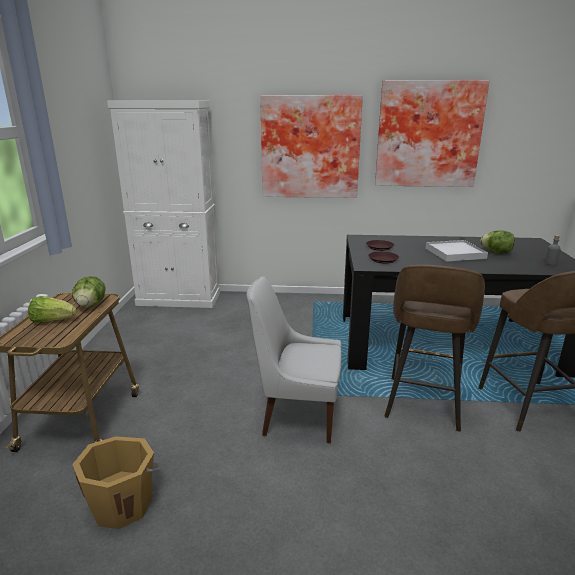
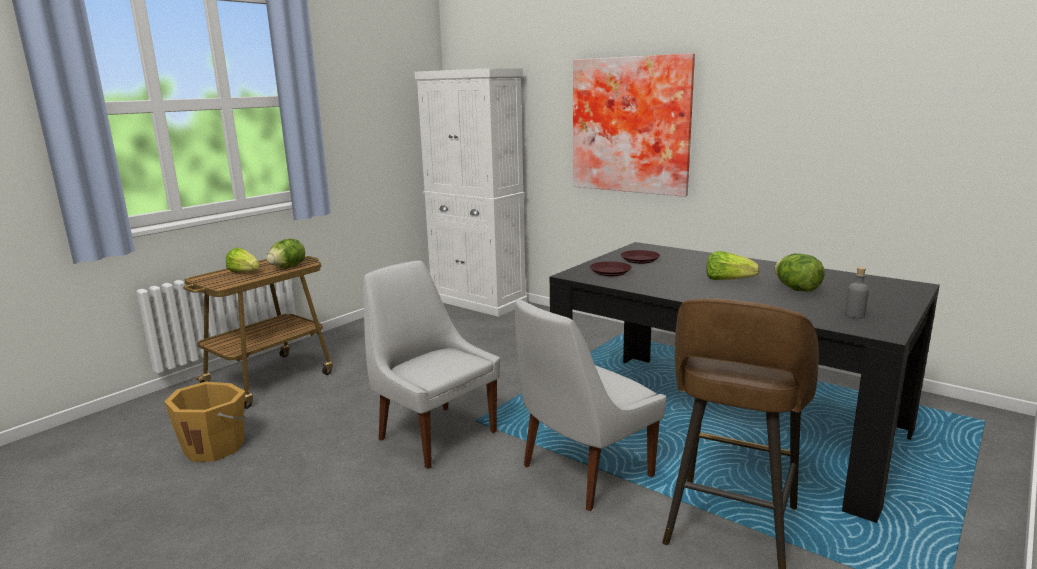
camera: 35 degrees right, 5 degrees down
(422, 405) = (583, 473): brown stool -> white chair
(428, 135) = (792, 108): picture -> none
(454, 253) = (728, 280): white tray -> lettuce

